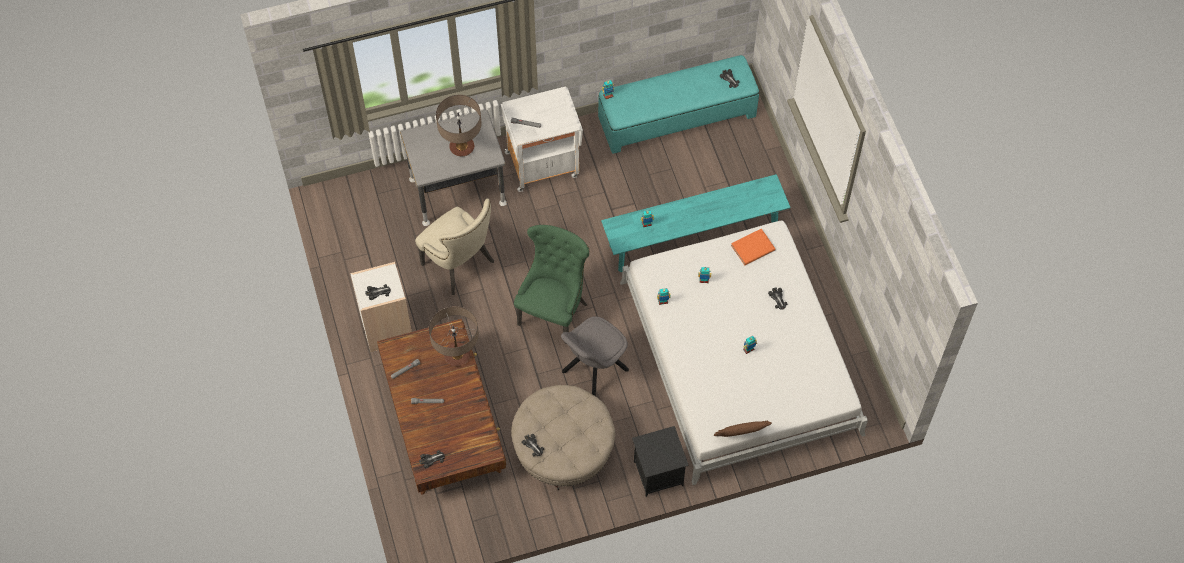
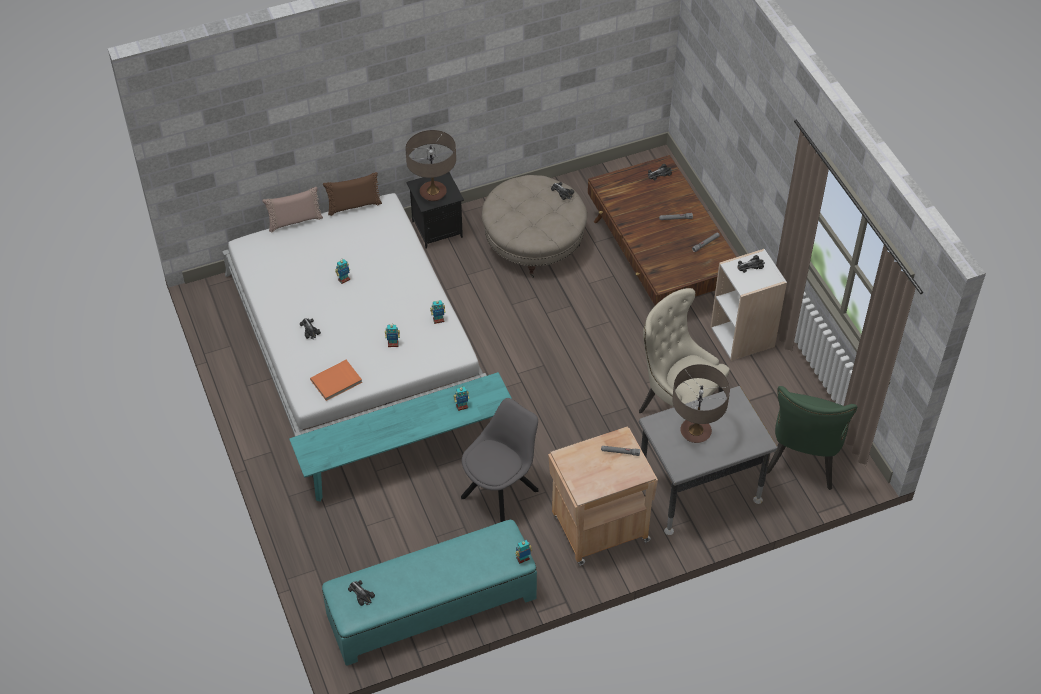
camera: 175 degrees right, 10 degrees down
(457, 355) = (654, 260): table lamp -> table lamp (433, 193)
(543, 164) = (598, 530): white cart -> brown cart
(553, 312) = (562, 365): green chair -> green chair (803, 461)
(594, 370) = (510, 312): grey chair -> grey chair (501, 494)
(798, 423) = (294, 221): none -> beige pillow

